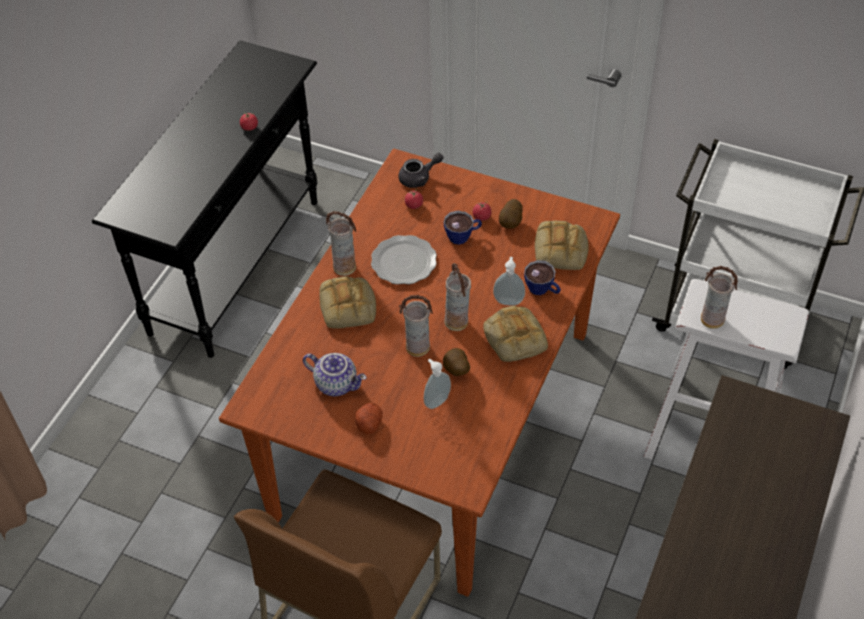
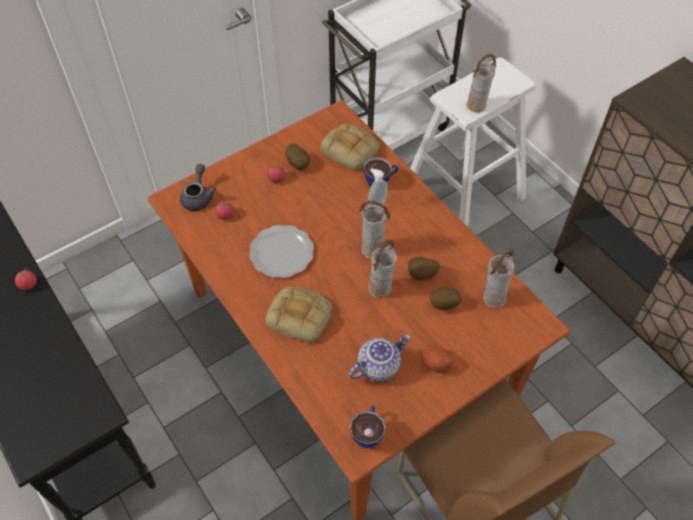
camera: 60 degrees left, 5 degrees up
(345, 266) = (252, 297): vase -> vase (493, 297)
(436, 401) = (443, 304): soap dispenser -> potato
(463, 236) = (286, 200): cup -> cup (368, 432)
(513, 338) = (414, 222): bread -> none

